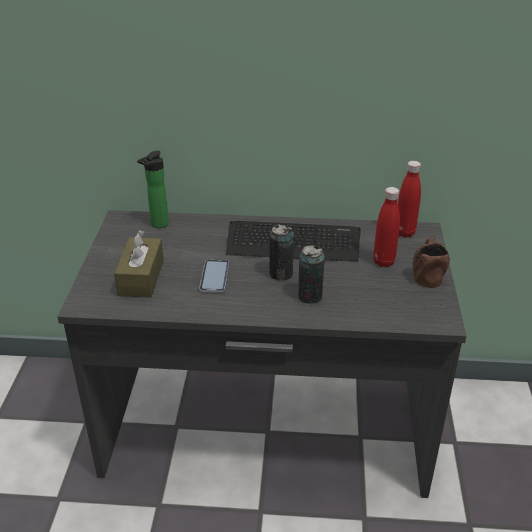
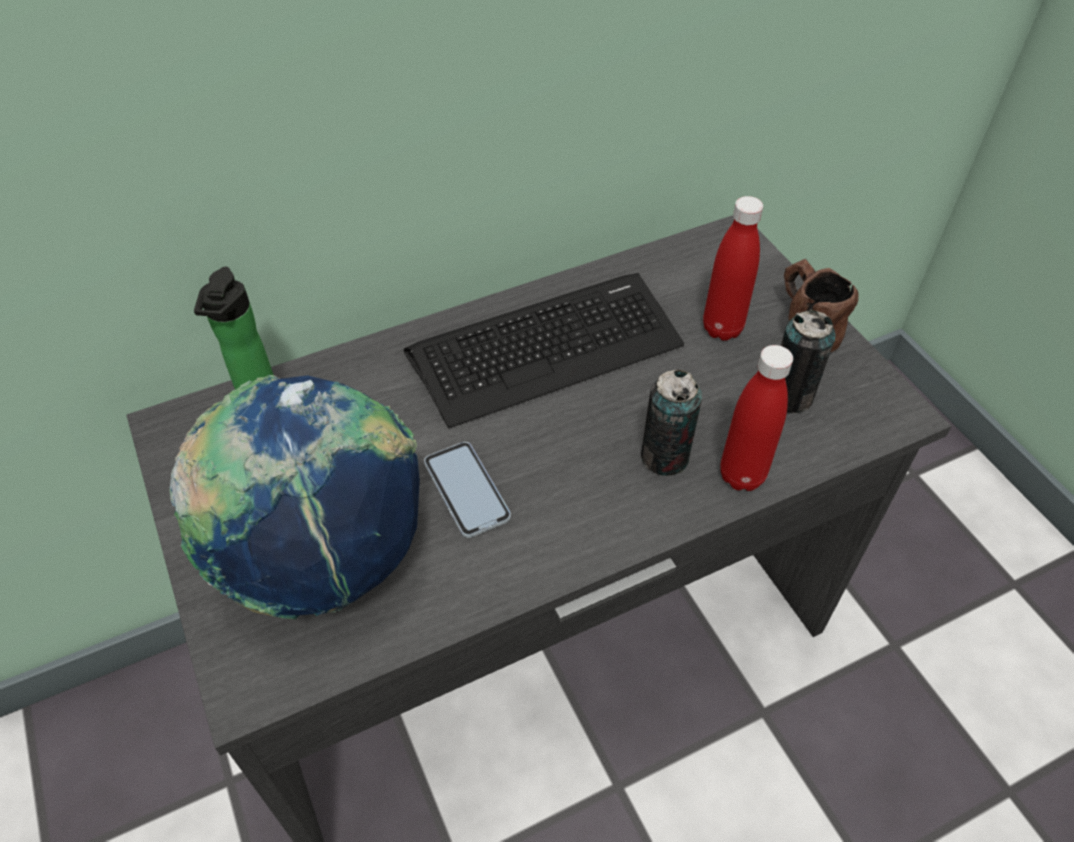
camera: 30 degrees left, 15 degrees up
(141, 277) = (324, 557): brown tissue box -> globe
(281, 274) = (579, 429): can -> can (789, 396)
(404, 233) = (707, 254): red bottle -> red bottle (742, 475)

